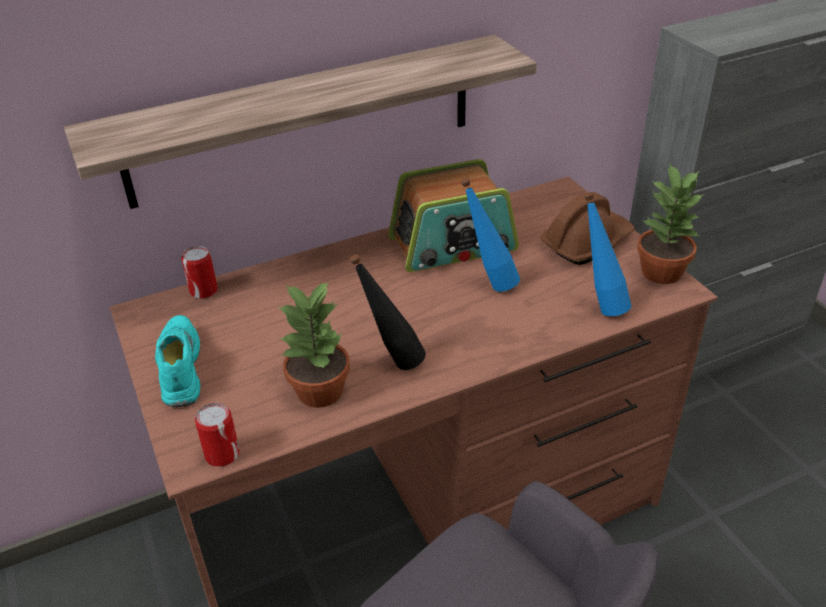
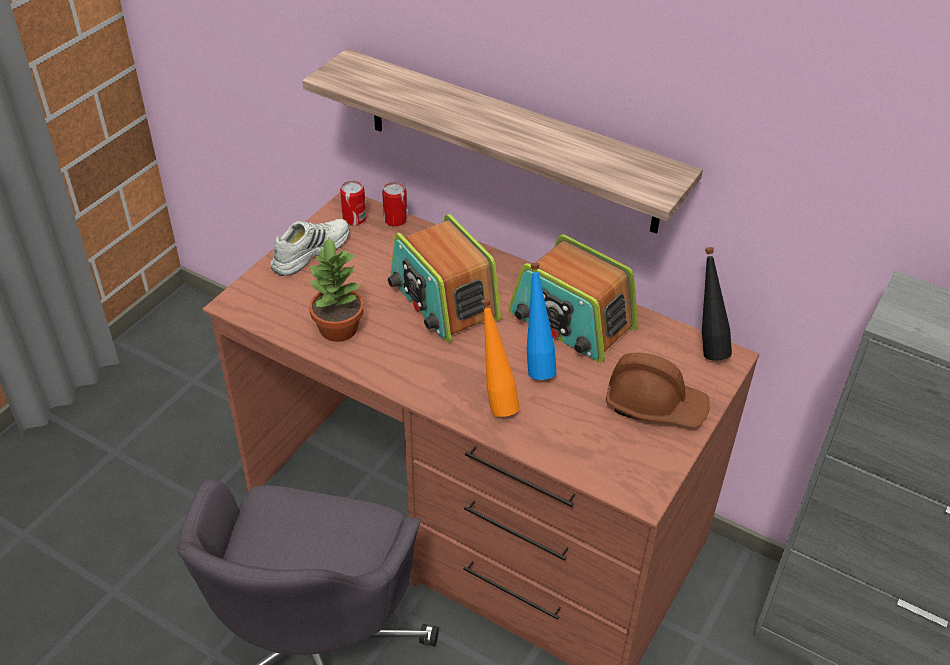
camera: 55 degrees right, 5 degrees up
(178, 368) = (310, 252): turquoise shoe -> white shoe
(222, 454) = (249, 313): can -> can (354, 218)
(352, 305) = (443, 300): none -> radio
(392, 362) = (396, 351): black bottle -> black bottle (706, 347)
(514, 325) = (496, 401): none -> orange bottle
(599, 305) = (567, 445): blue bottle -> none
(662, 271) = (658, 472): potted plant -> none

